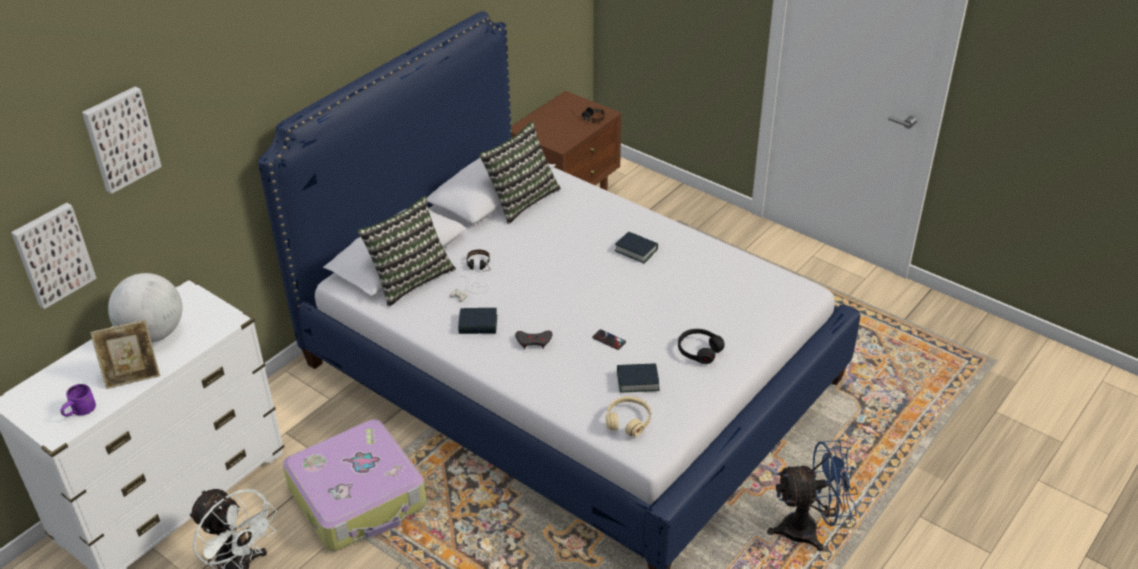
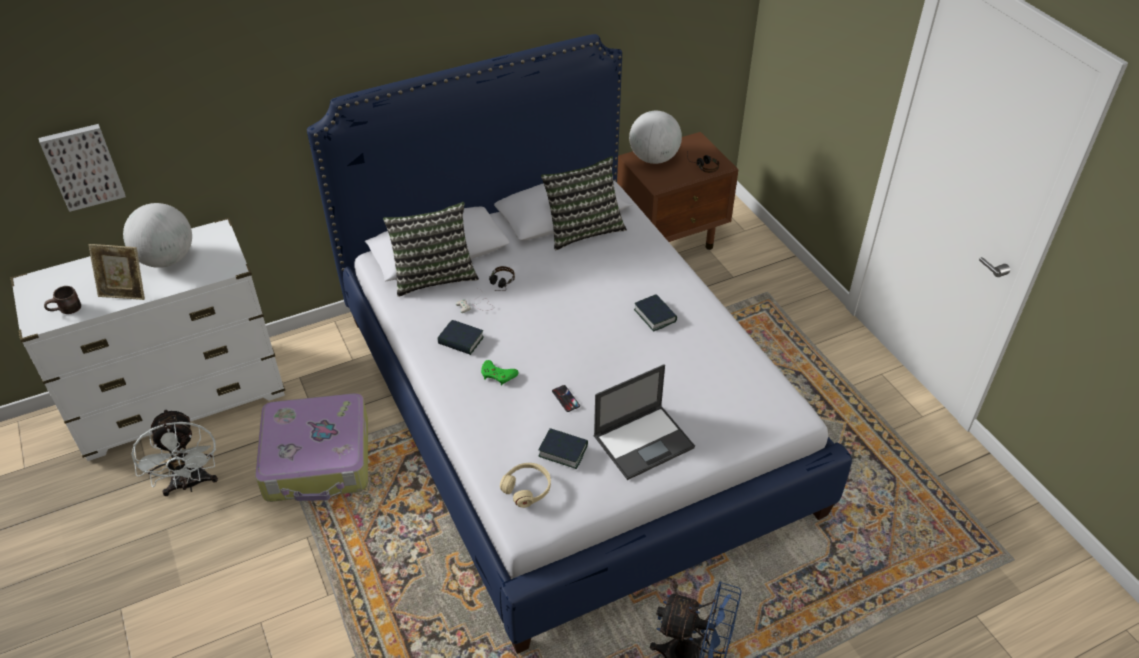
camera: 25 degrees right, 5 degrees up
(82, 412) = (67, 311): purple mug -> brown mug
(120, 138) = (158, 77): picture -> none
(534, 341) = (498, 375): grey game controller -> green game controller
(540, 123) = (654, 159): none -> globe
(699, 350) = (644, 441): black headphones -> laptop

